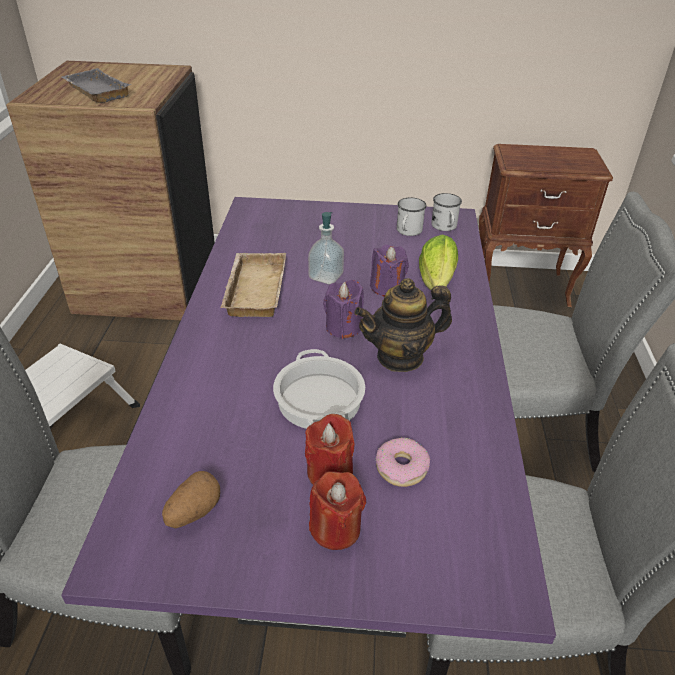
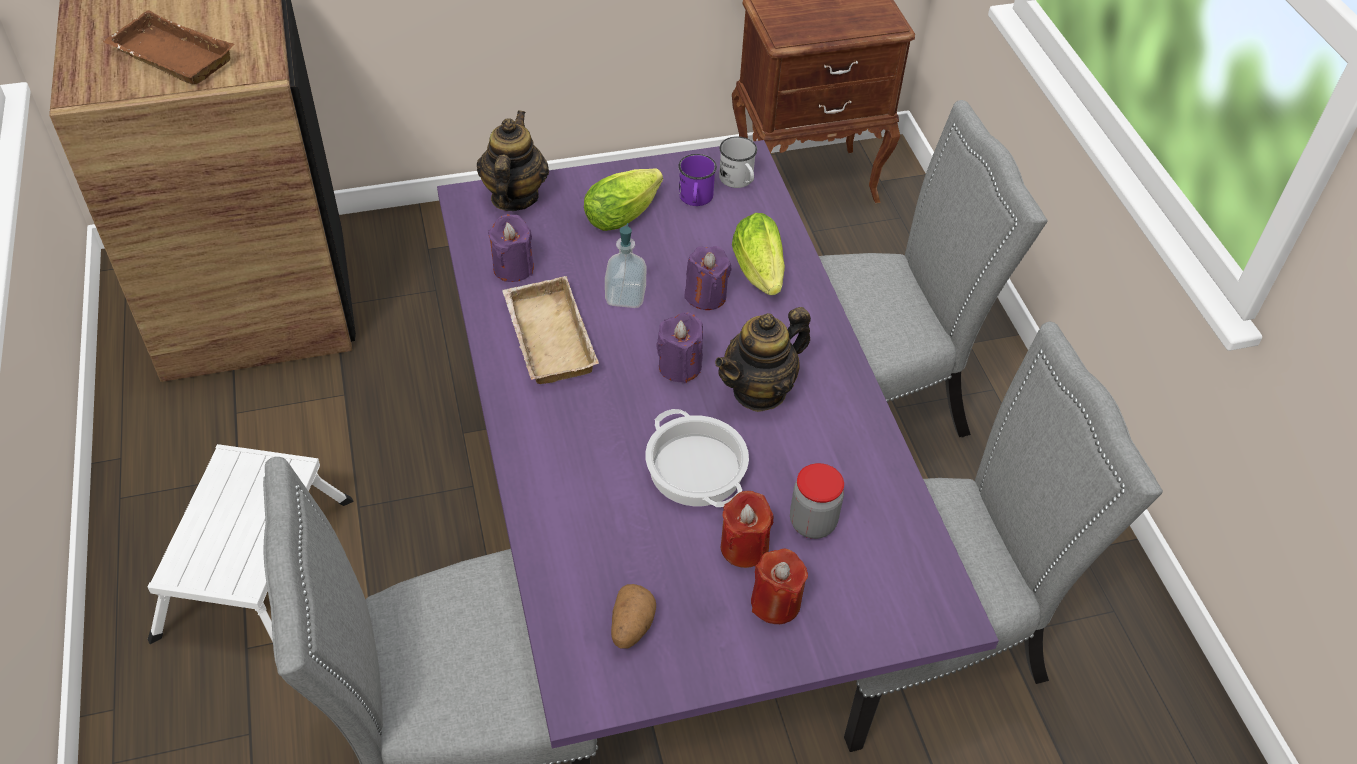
camera: 20 degrees left, 10 degrees up
(95, 91) = (169, 58): grey tray -> brown tray
(256, 246) = (513, 268): none -> purple candle
(281, 210) = (514, 197): none -> teapot
(353, 230) = (626, 212): none -> lettuce
(402, 467) = (812, 523): donut -> jar
(408, 231) = (695, 199): white mug -> purple mug

